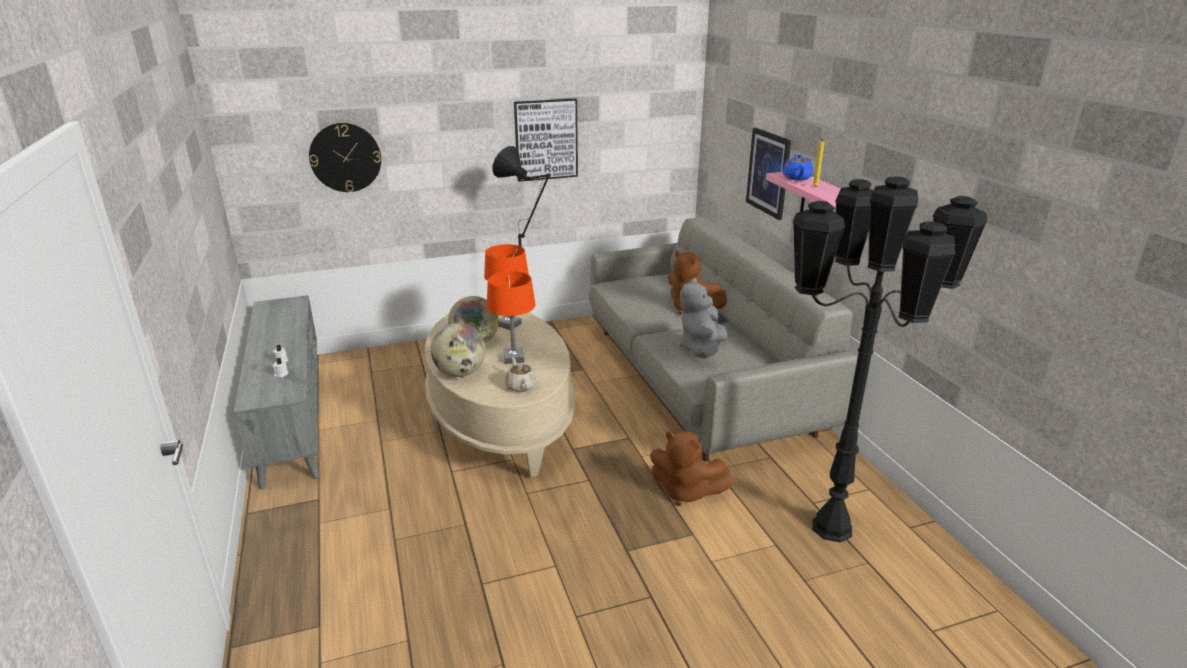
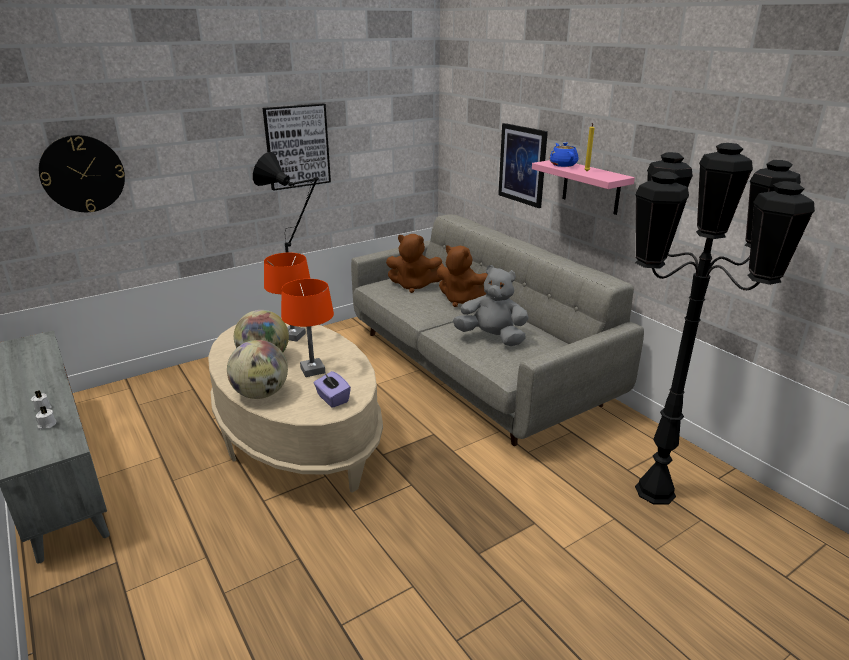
camera: 15 degrees left, 0 degrees up
(520, 386) = (332, 399): beige teapot -> purple tissue box
(685, 492) = (509, 480): brown plush toy -> brown plush toy (414, 286)
(701, 349) = (492, 338): grey plush toy -> grey plush toy turned 105 degrees clockwise

